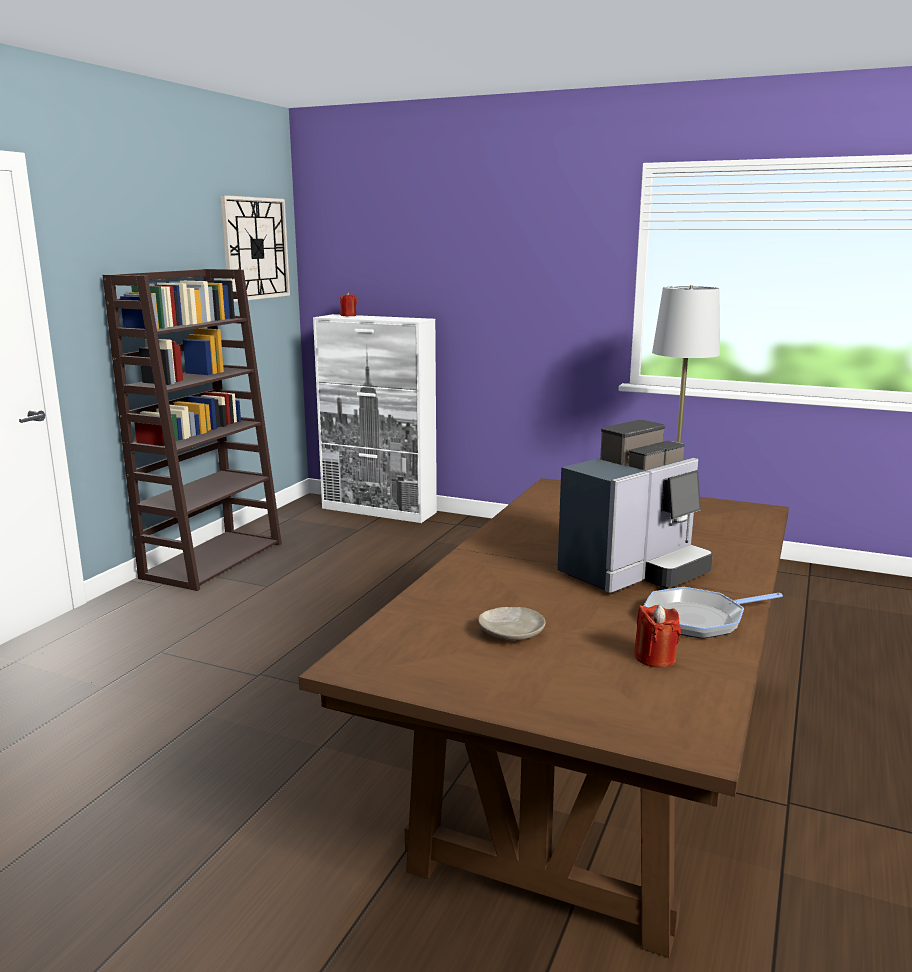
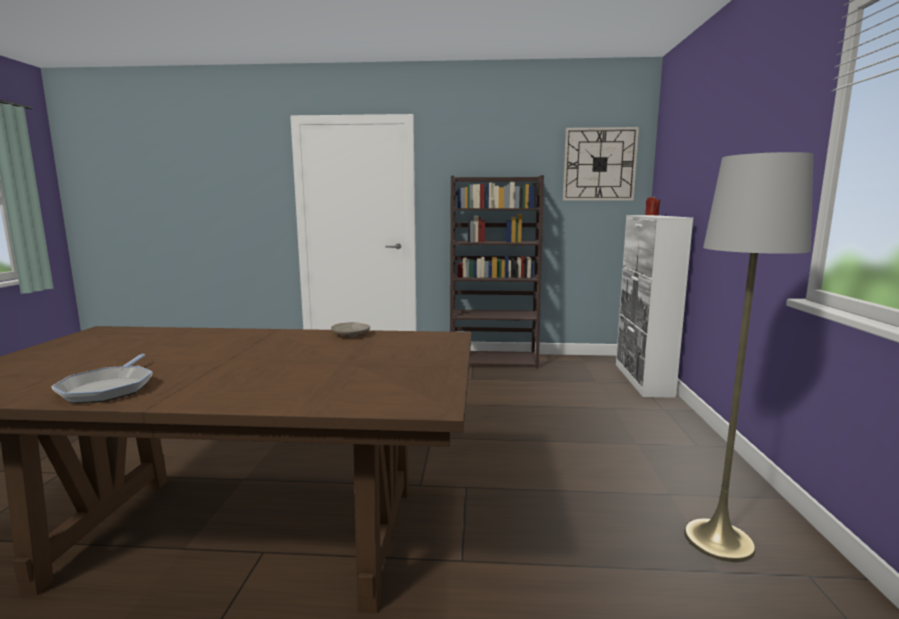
camera: 70 degrees right, 5 degrees down
(511, 633) = (120, 349): beige plate -> beige plate (351, 335)
(634, 572) = (224, 367): coffee machine -> none
(655, 658) = (48, 379): red candle -> none
(699, 619) = (109, 388): frying pan -> frying pan turned 150 degrees counterclockwise

